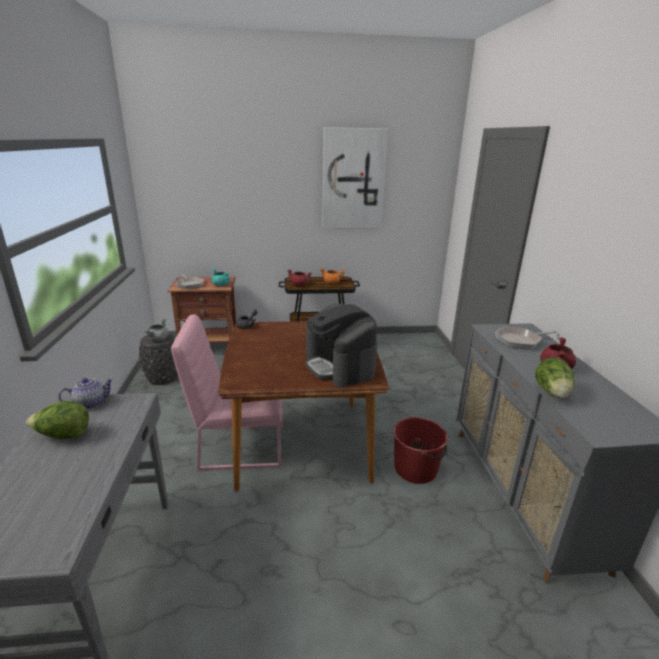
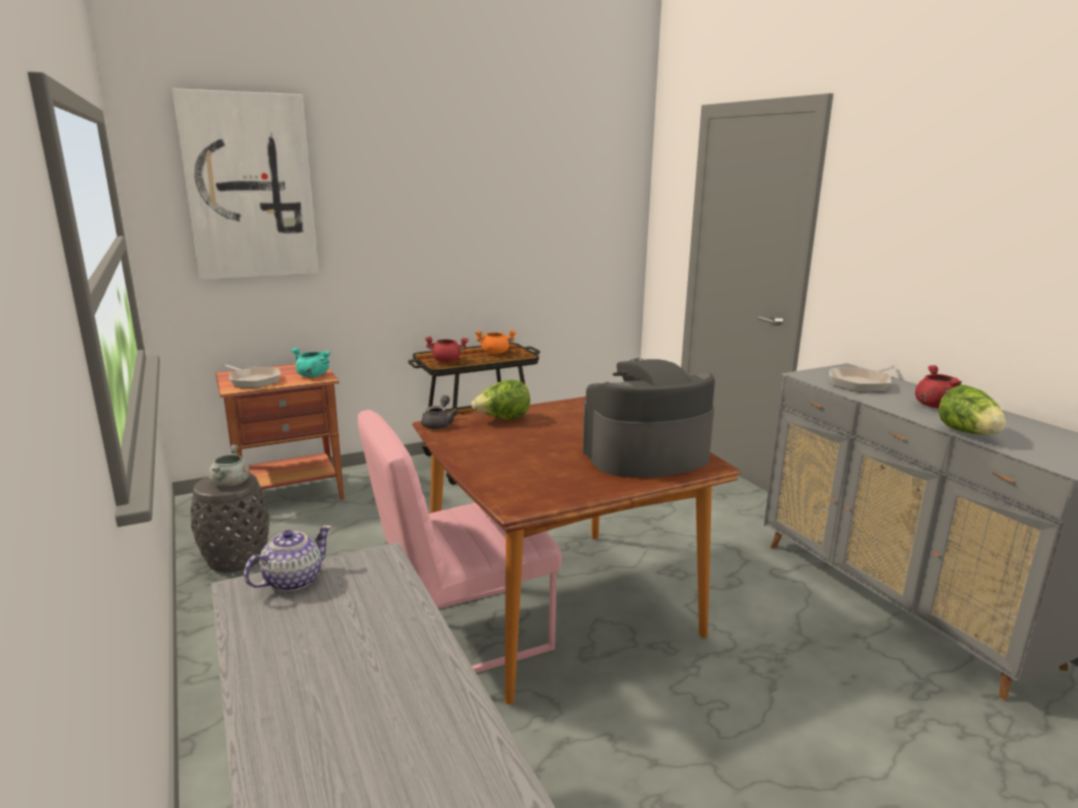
camera: 20 degrees left, 5 degrees down
(63, 436) = (302, 639): lettuce -> lettuce (503, 419)
(340, 366) = (645, 455): coffee machine -> coffee machine turned 120 degrees clockwise
(353, 179) = (509, 186): picture -> picture (250, 187)
(416, 469) = (749, 603): red bucket -> none

